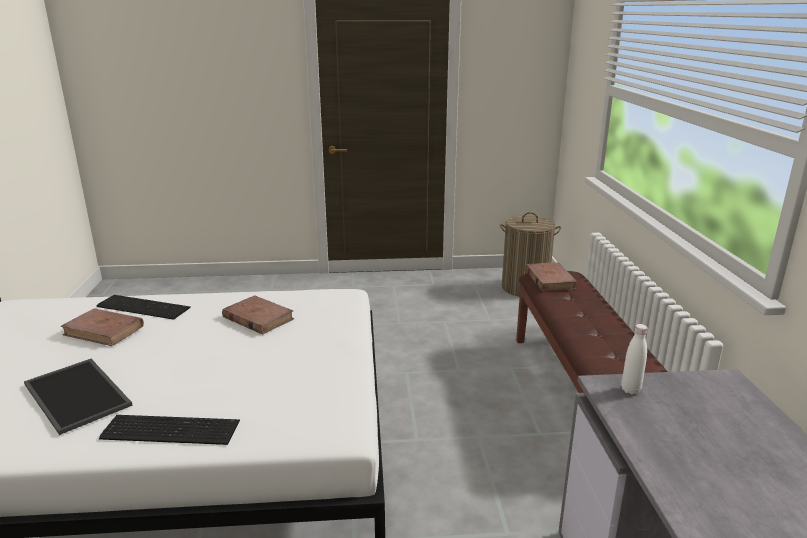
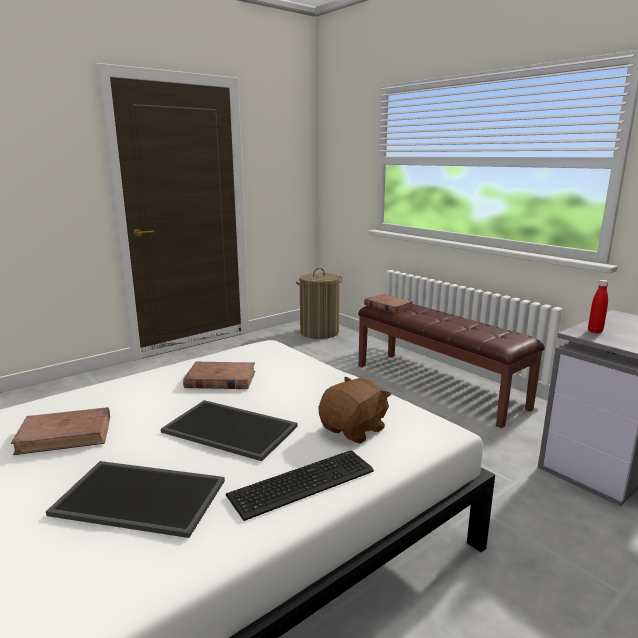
camera: 35 degrees left, 5 degrees down
(143, 306) = (73, 403): keyboard -> none
(198, 365) = (232, 428): none -> tray
(277, 403) = (354, 430): none -> brown plush toy
(630, 390) = (595, 331): white bottle -> red bottle

